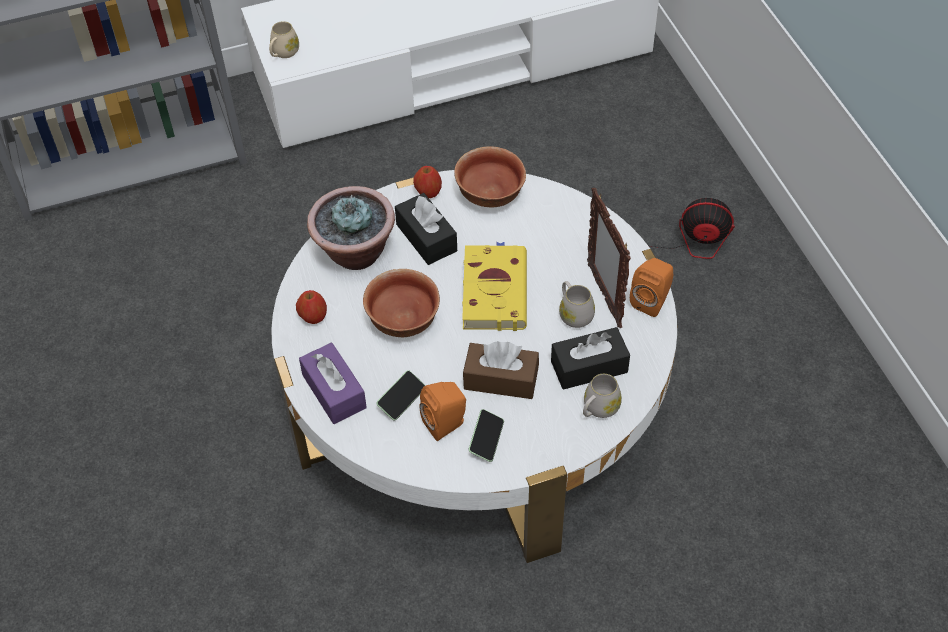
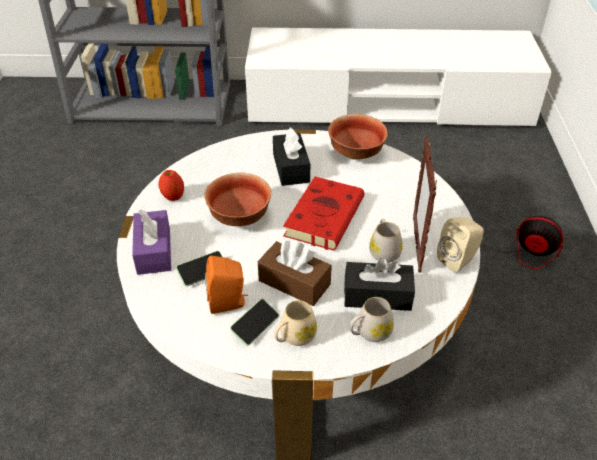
camera: 20 degrees right, 10 degrees down
(283, 53) = (263, 53): beige mug -> beige mug (294, 337)
(355, 253) = (231, 164): potted plant -> none
(428, 193) = (309, 141): apple -> none
(494, 289) = (324, 215): yellow book -> red book
(651, 300) = (458, 260): orange speaker -> beige speaker

